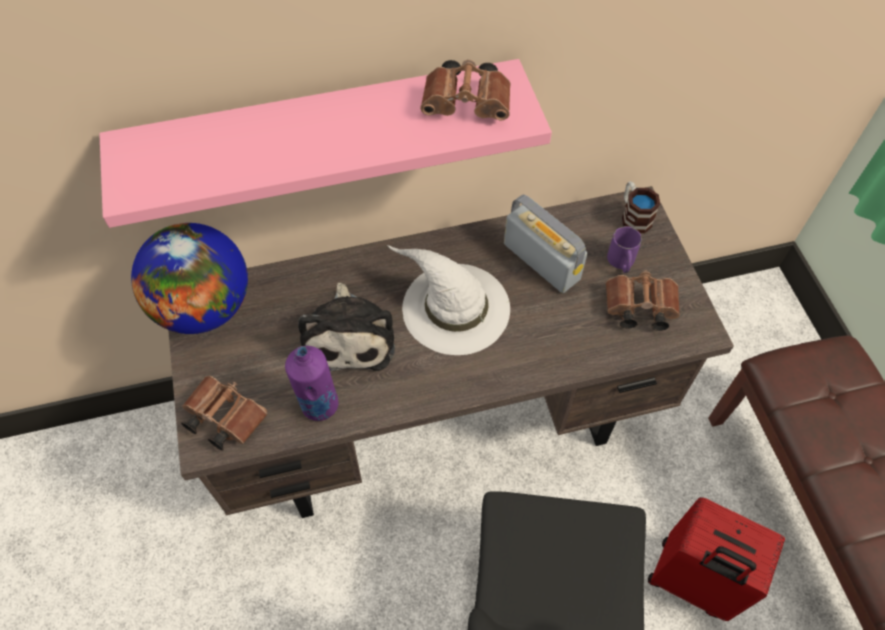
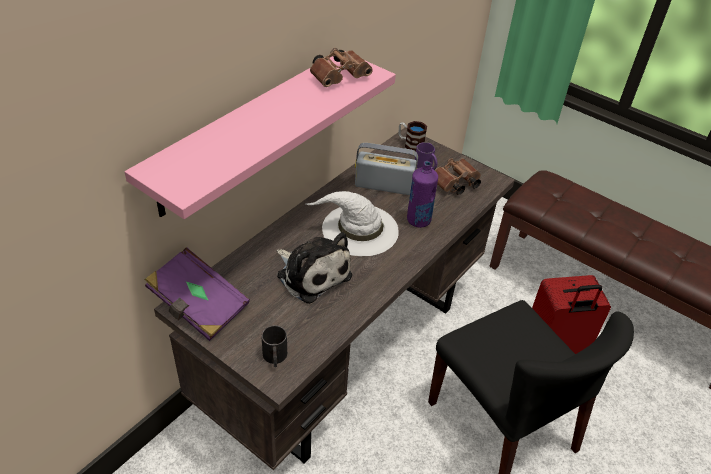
camera: 40 degrees left, 15 degrees down
(204, 308) = (198, 306): globe -> purple book
(223, 417) = (275, 358): brown binoculars -> black mug
(319, 405) = (330, 318): purple bottle -> purple bottle (418, 220)

